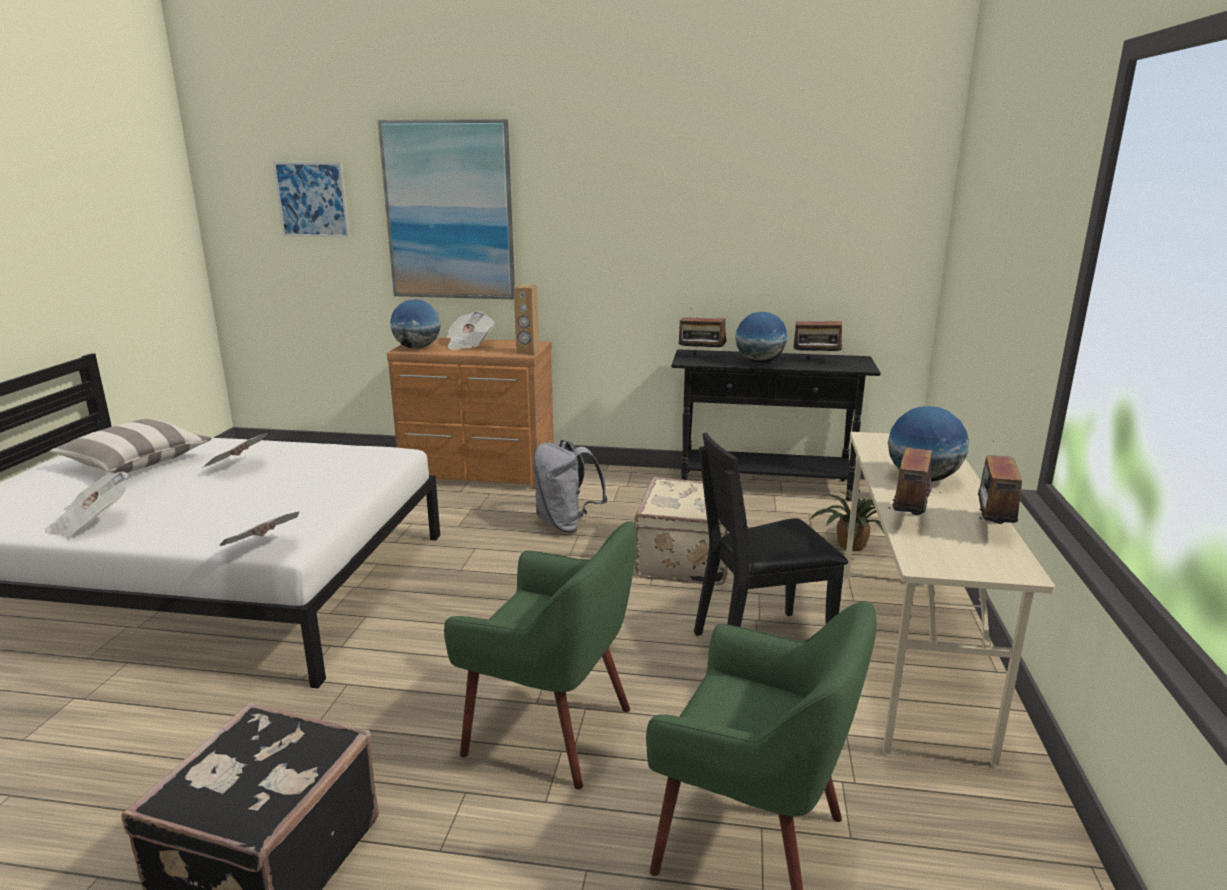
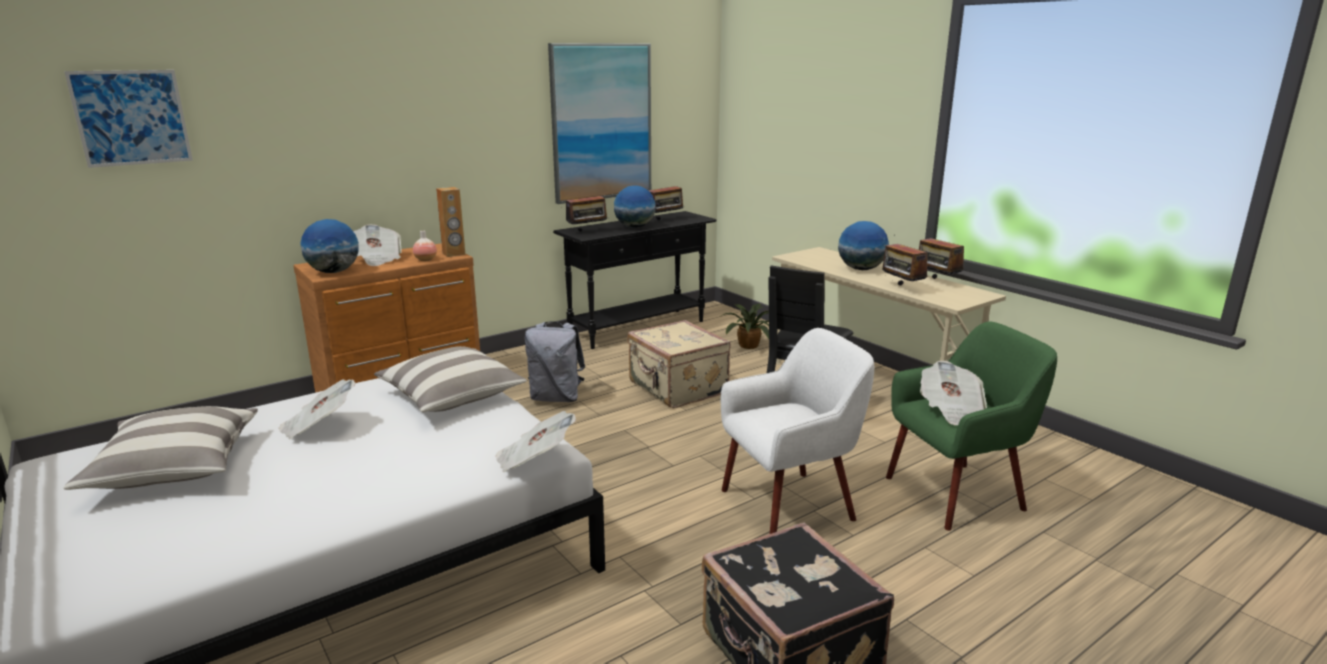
camera: 45 degrees left, 0 degrees up
(91, 523) = (298, 521): newspaper -> newspaper (951, 410)
(346, 476) = (452, 396): none -> pillow
(449, 211) = (321, 121): picture -> picture (601, 122)
(496, 352) = (425, 259): none -> vase
(551, 730) = (789, 505): green armchair -> white armchair

